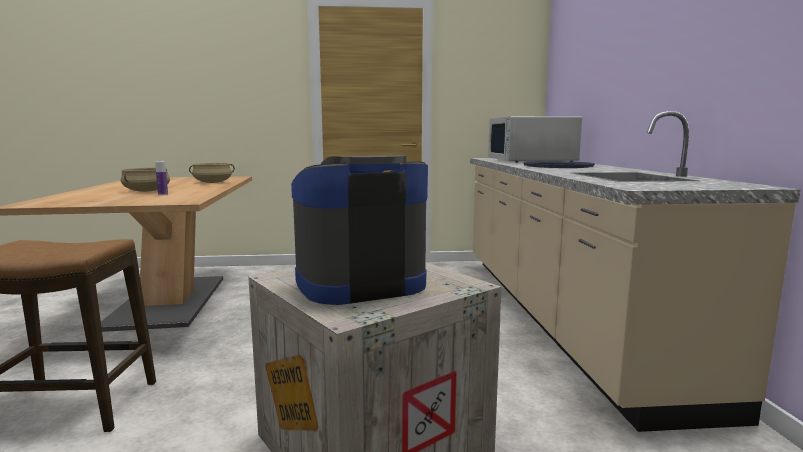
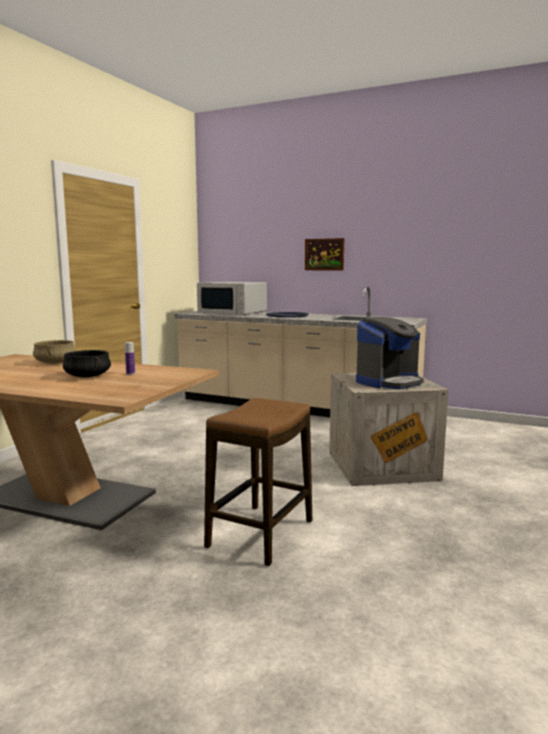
camera: 60 degrees left, 0 degrees up
(146, 191) = (87, 376): beige cooking pot -> black cooking pot
(360, 283) = (388, 382): coffee machine -> coffee machine turned 135 degrees counterclockwise
(649, 59) = (324, 254): none -> picture

